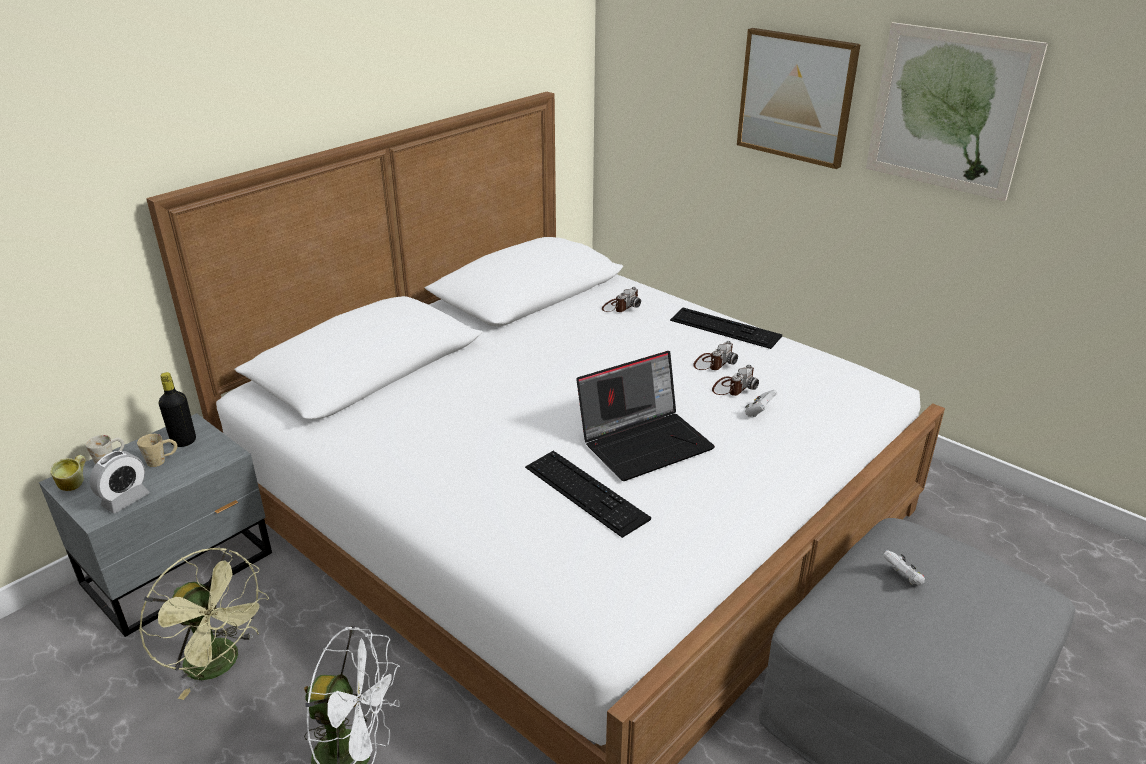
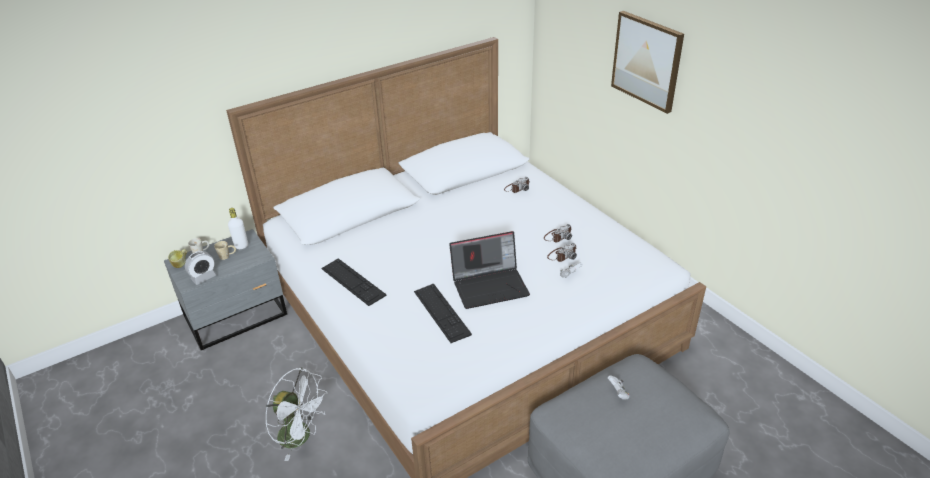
camera: 15 degrees right, 5 degrees up
(184, 441) = (241, 246): black bottle -> white bottle
(221, 665) = (245, 374): green fan -> none
(725, 328) = (577, 212): keyboard -> keyboard (353, 281)
(949, 111) = (733, 88): picture -> none

